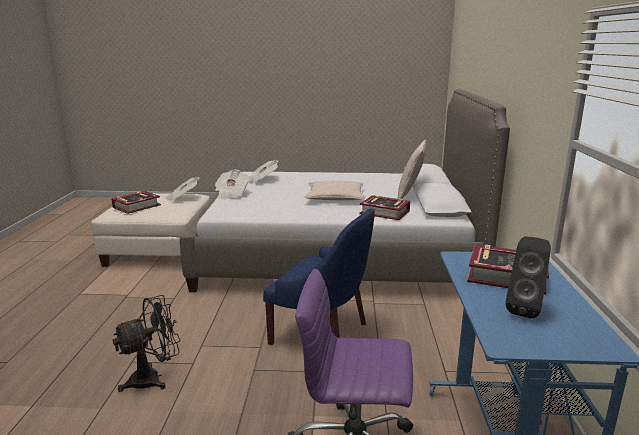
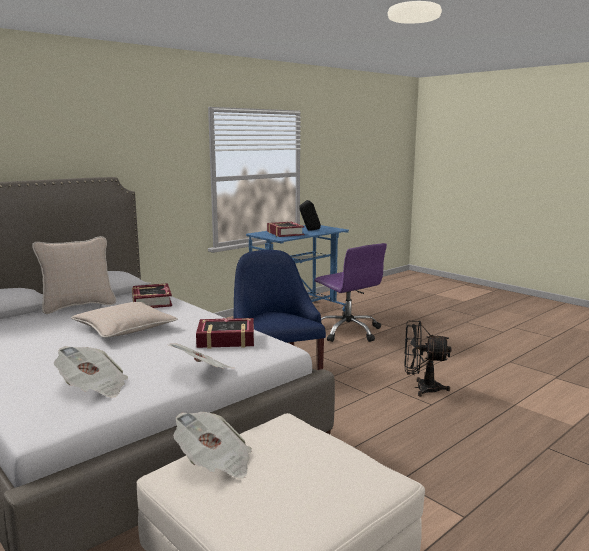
camera: 135 degrees left, 5 degrees down
(136, 206) = (323, 467): book -> book (226, 339)

